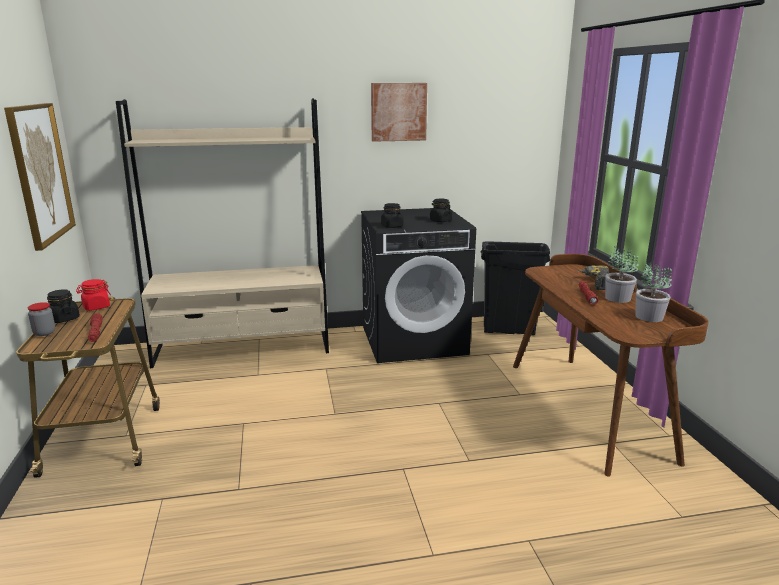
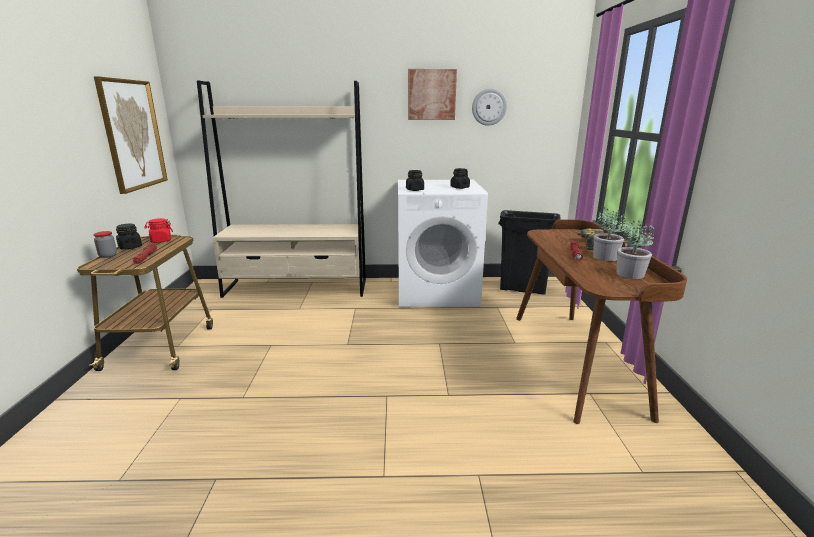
camera: 10 degrees right, 0 degrees up
(414, 340) = (437, 291): black washing machine -> white washing machine
(463, 125) = (489, 107): none -> wall clock

